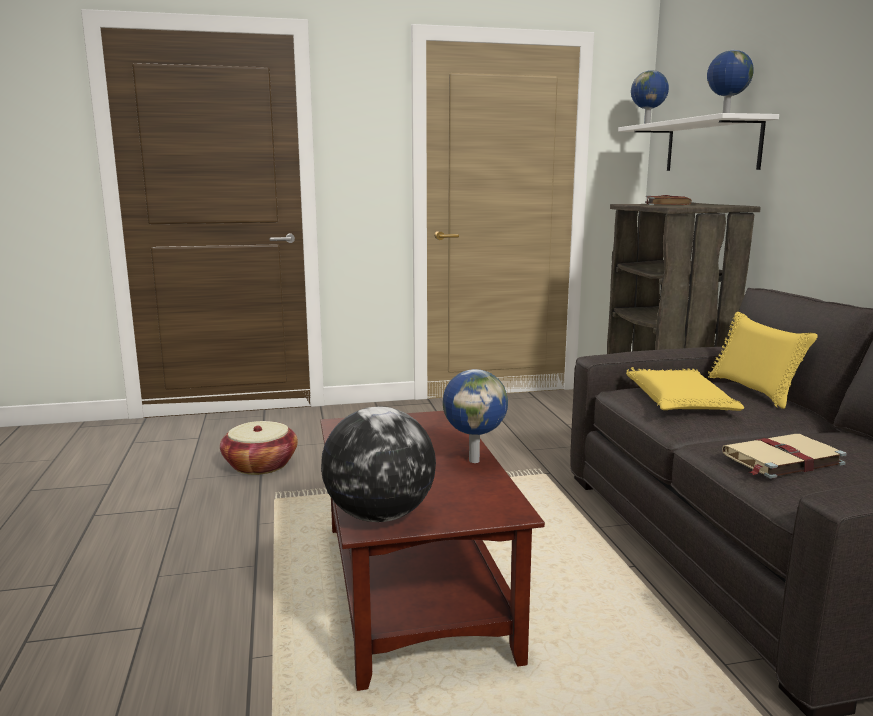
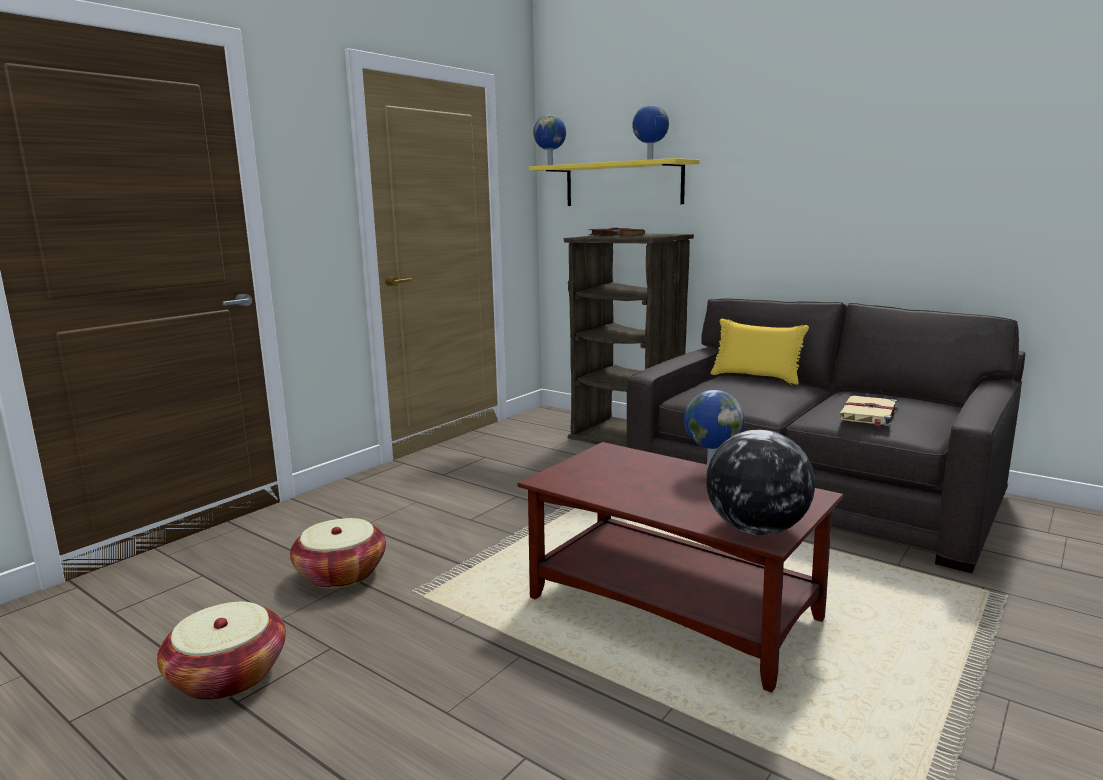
camera: 40 degrees left, 0 degrees up
(113, 499) = (228, 675): none -> basket
(679, 399) = (733, 393): yellow pillow -> none
(711, 146) = (623, 184): white shelf -> yellow shelf

